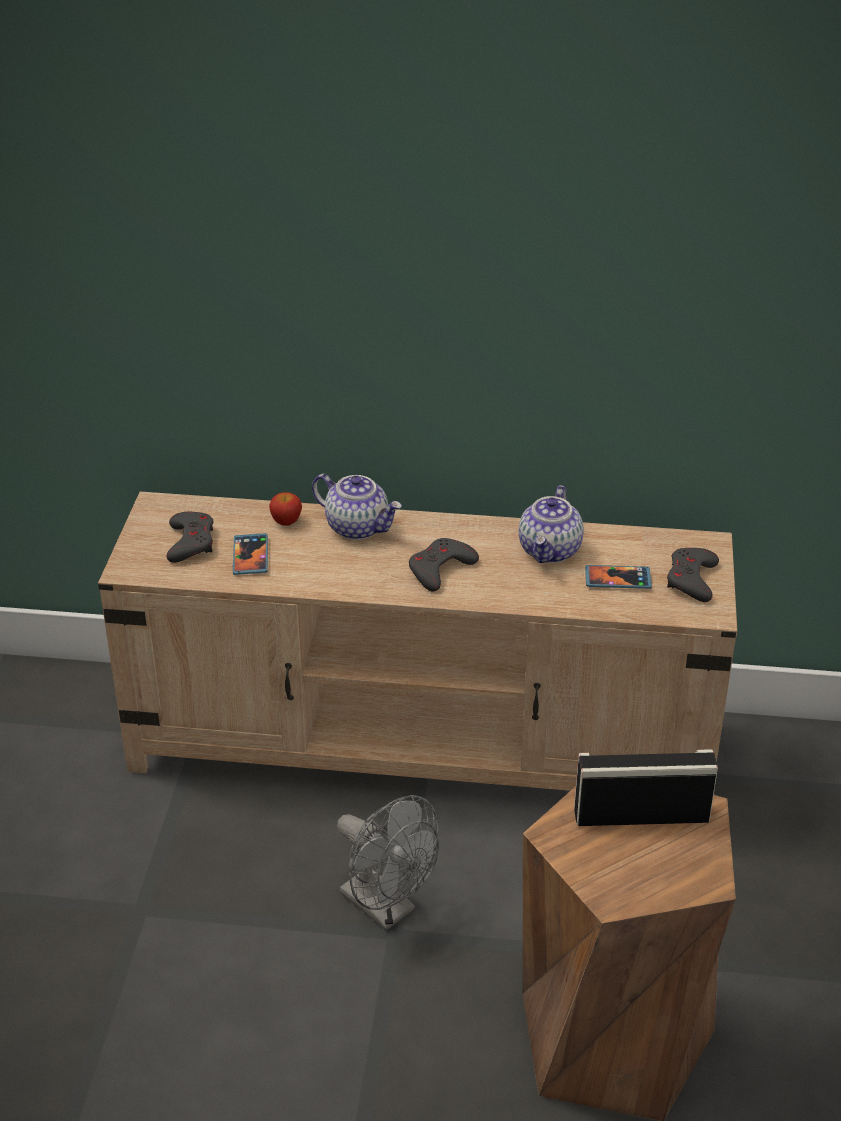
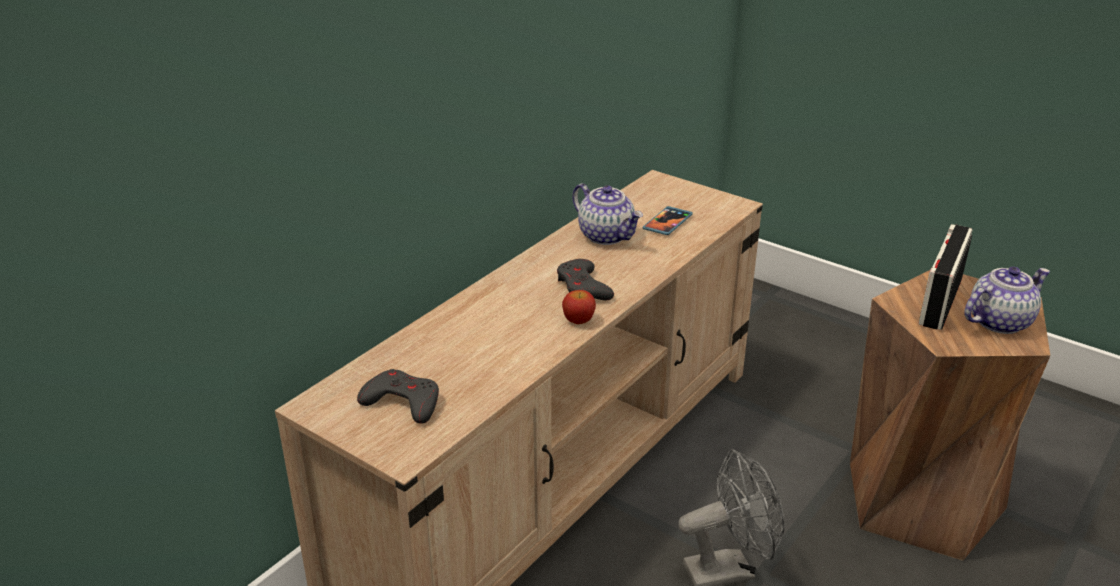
camera: 60 degrees left, 5 degrees down
(250, 556) = (464, 374): phone -> none
(286, 521) = (432, 339): apple -> apple (579, 320)
(358, 527) = (483, 306): teapot -> teapot (999, 321)
(691, 579) = (693, 198): grey game controller -> none

